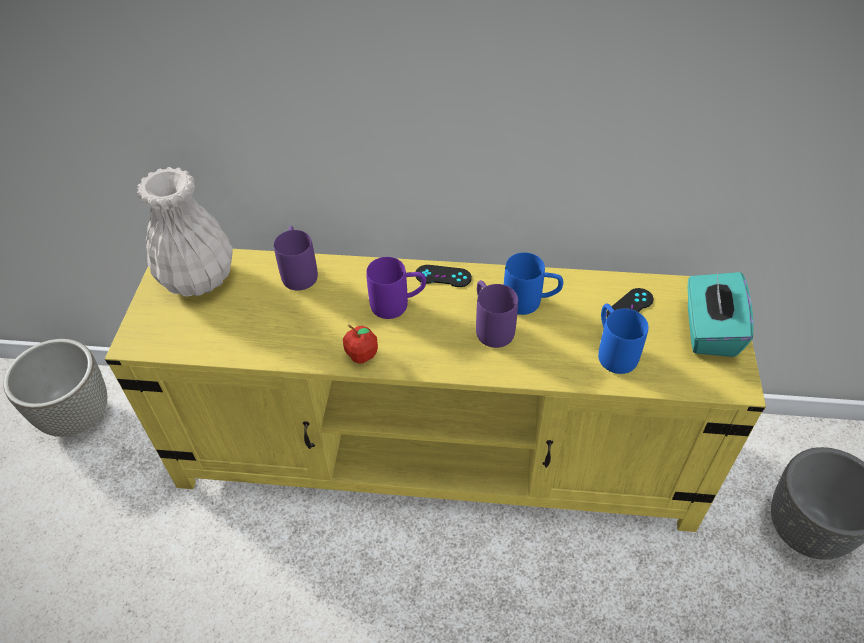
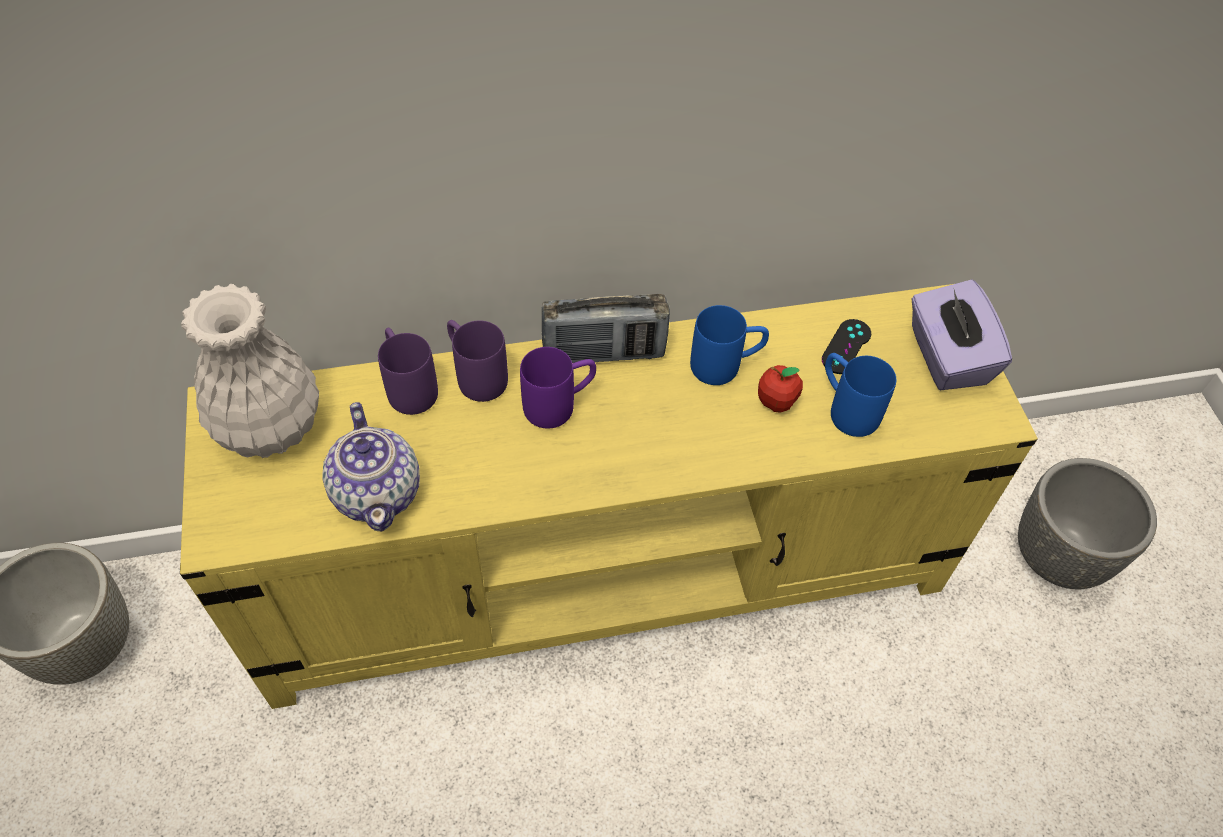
camera: 20 degrees left, 5 degrees up
(251, 335) = (378, 492): none -> teapot
(362, 355) = (539, 485): apple -> apple (776, 402)
(443, 276) = (603, 353): black game controller -> radio
(490, 326) = (688, 409): purple mug -> purple mug (475, 375)
(709, 330) = (946, 357): turquoise tissue box -> purple tissue box

